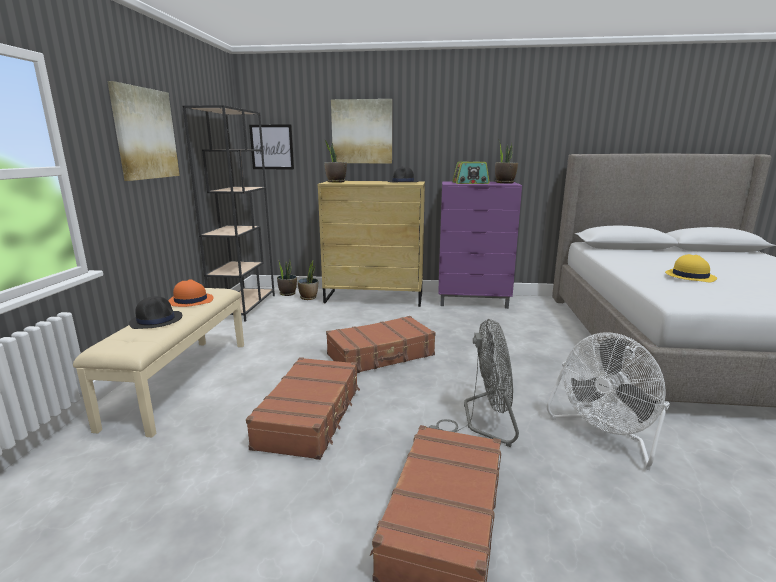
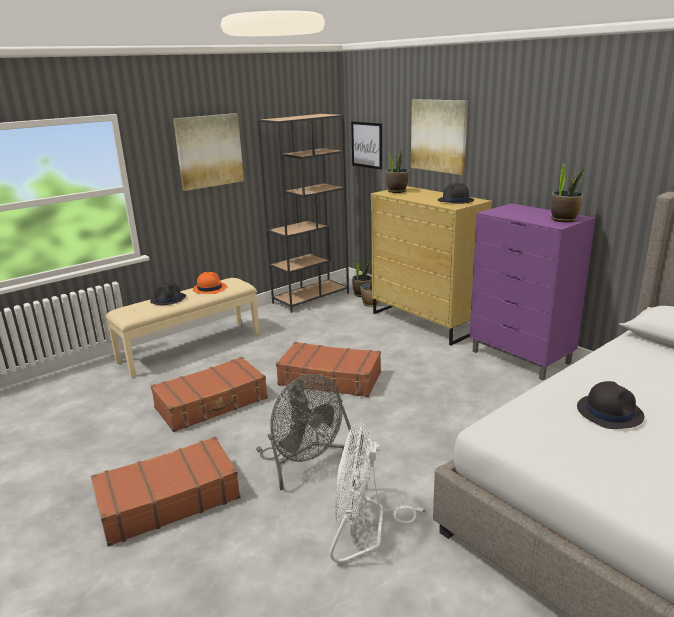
camera: 45 degrees right, 5 degrees up
(470, 183) = (520, 214): radio -> none
(689, 276) = (609, 412): yellow hat -> black hat

